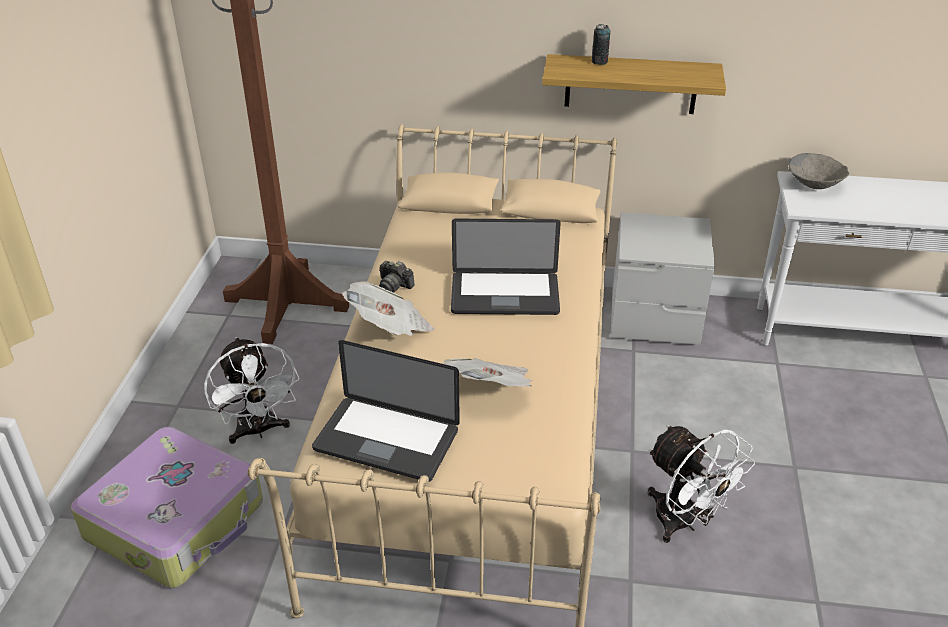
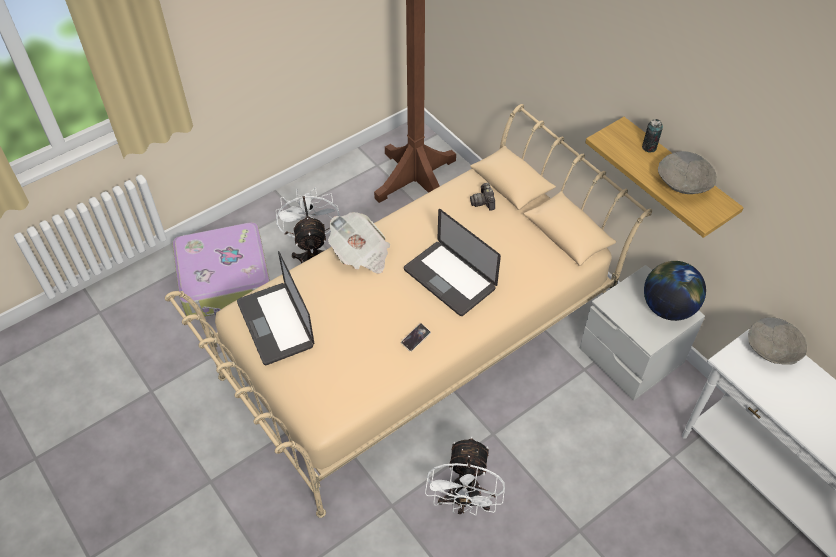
camera: 45 degrees right, 15 degrees up
(258, 430) = (313, 256): white fan -> white fan turned 150 degrees clockwise
(394, 286) = (398, 226): camera -> camera (483, 202)
(492, 390) = (361, 337): newspaper -> none
(544, 357) = (415, 338): none -> phone
(662, 70) = (683, 185): none -> grey bowl
(678, 229) = (667, 307): none -> globe

